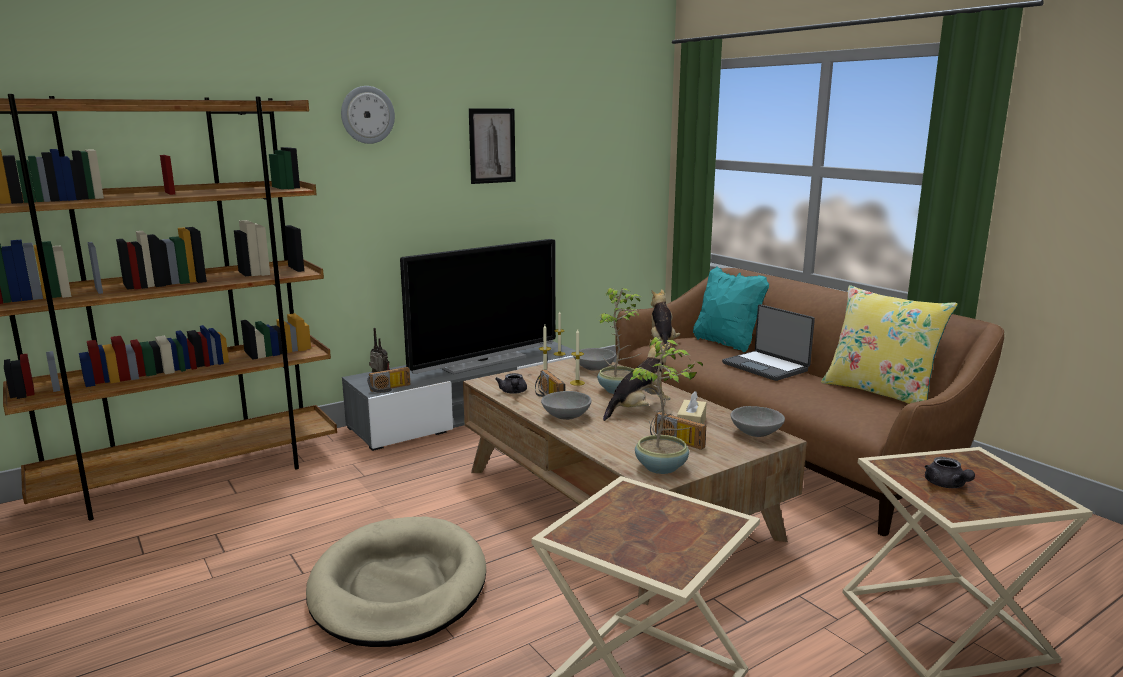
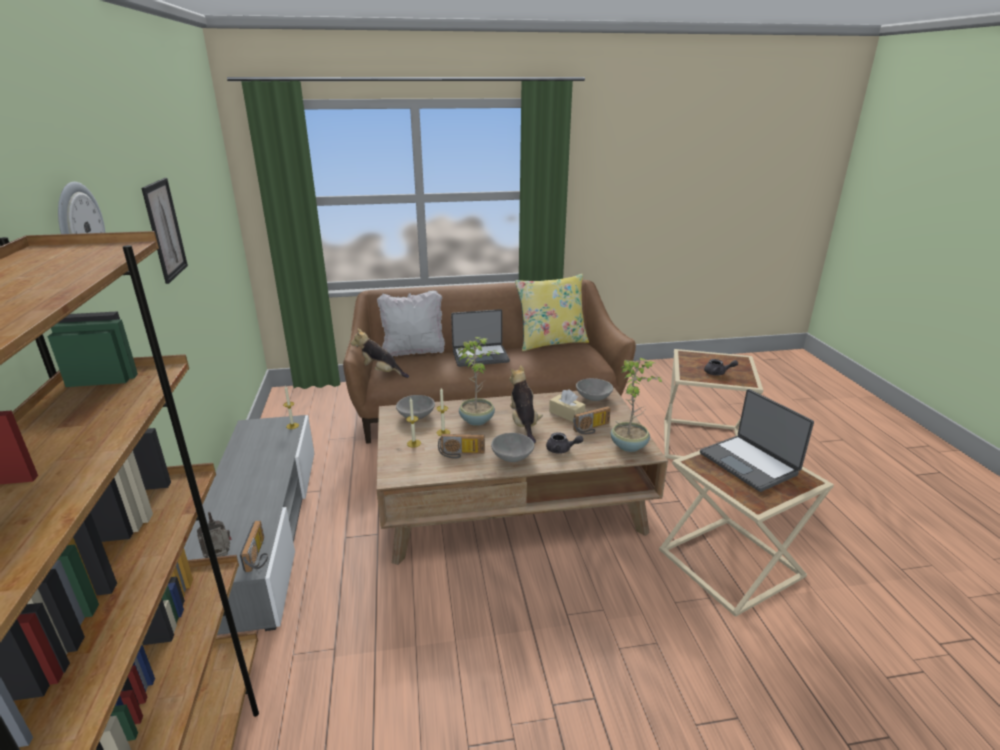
camera: 65 degrees left, 10 degrees up
(398, 587) = (573, 663): beige dog bed -> none
(483, 362) = (256, 473): television -> none
(513, 392) = (436, 468): grey teapot -> grey teapot (561, 450)
(670, 525) = (749, 463): none -> laptop
(727, 343) = (414, 351): turquoise pillow -> white pillow

